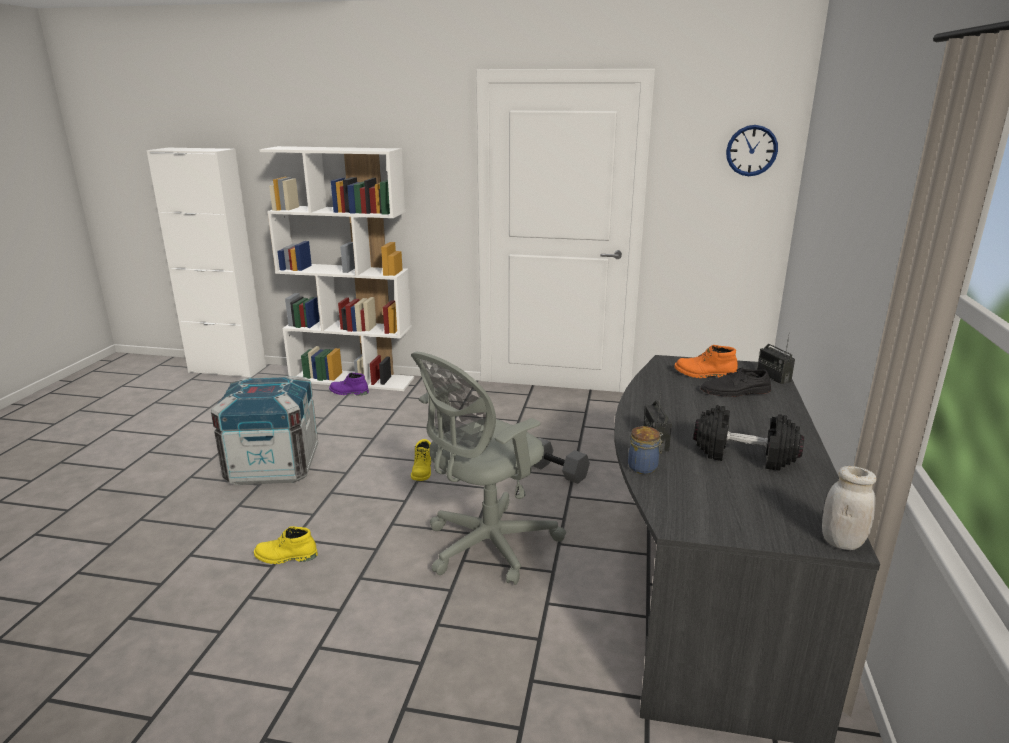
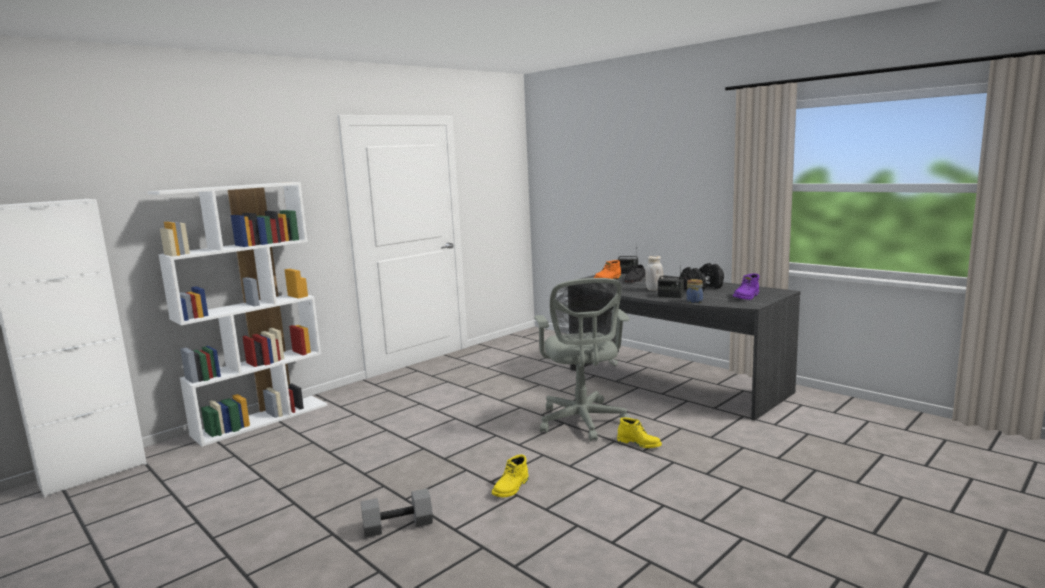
camera: 55 degrees left, 10 degrees down
(273, 466) = (362, 475): crate -> none
(348, 392) = (284, 425): purple boot -> purple boot (747, 297)
(422, 471) = (465, 422): yellow boot -> yellow boot (639, 443)
(558, 471) = (528, 386): grey dumbbell -> grey dumbbell (398, 525)
(751, 150) = (506, 166): wall clock -> none
(842, 542) = (783, 291): white jar -> white jar (654, 289)

